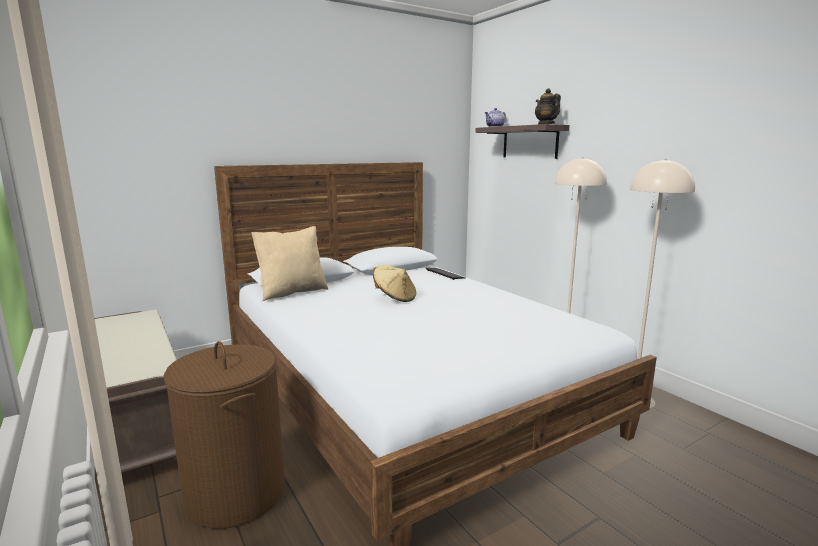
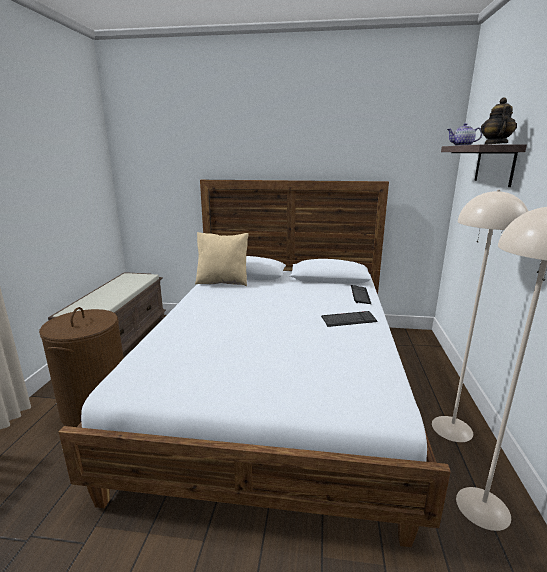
camera: 40 degrees right, 5 degrees up
(395, 298) = (274, 306): beige hat -> none
(474, 292) = (348, 320): none -> keyboard

